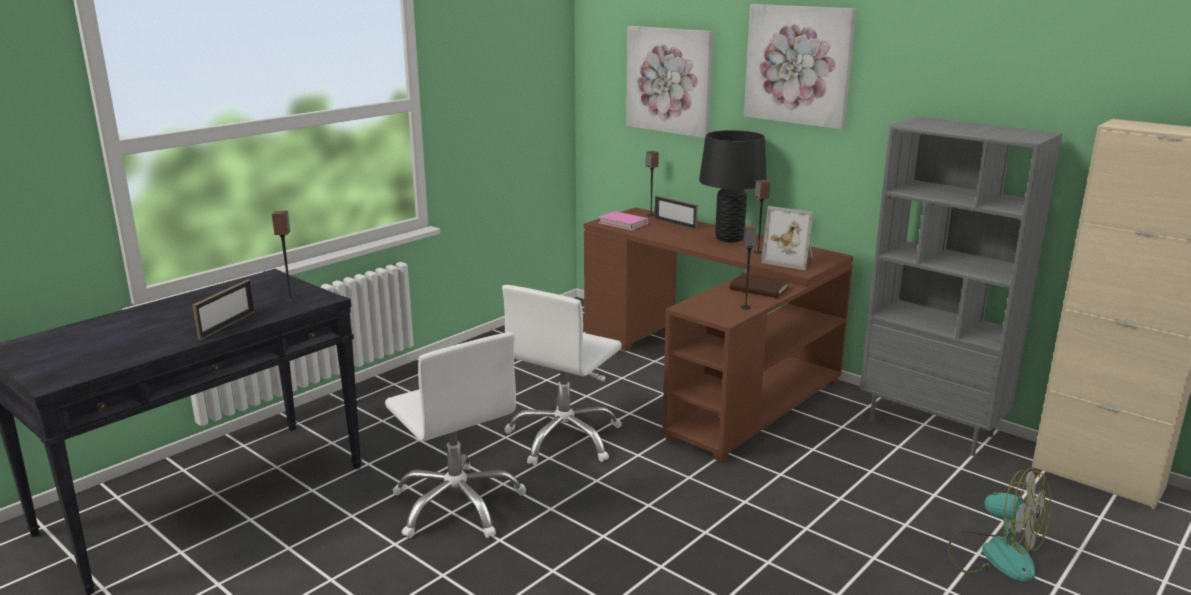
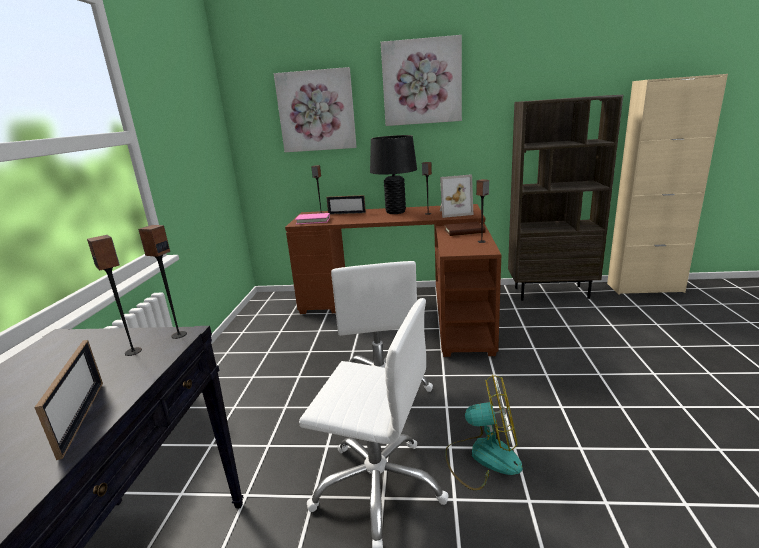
camera: 35 degrees left, 0 degrees up
(325, 298) = (178, 335): none -> speaker
(931, 428) = (551, 292): grey bookcase -> brown bookcase
(994, 555) = (686, 343): fan -> fan (483, 457)

